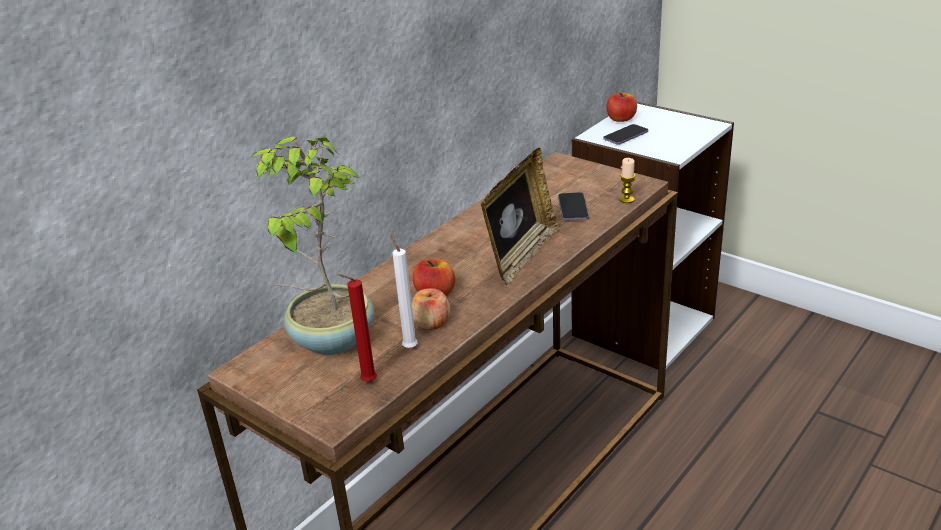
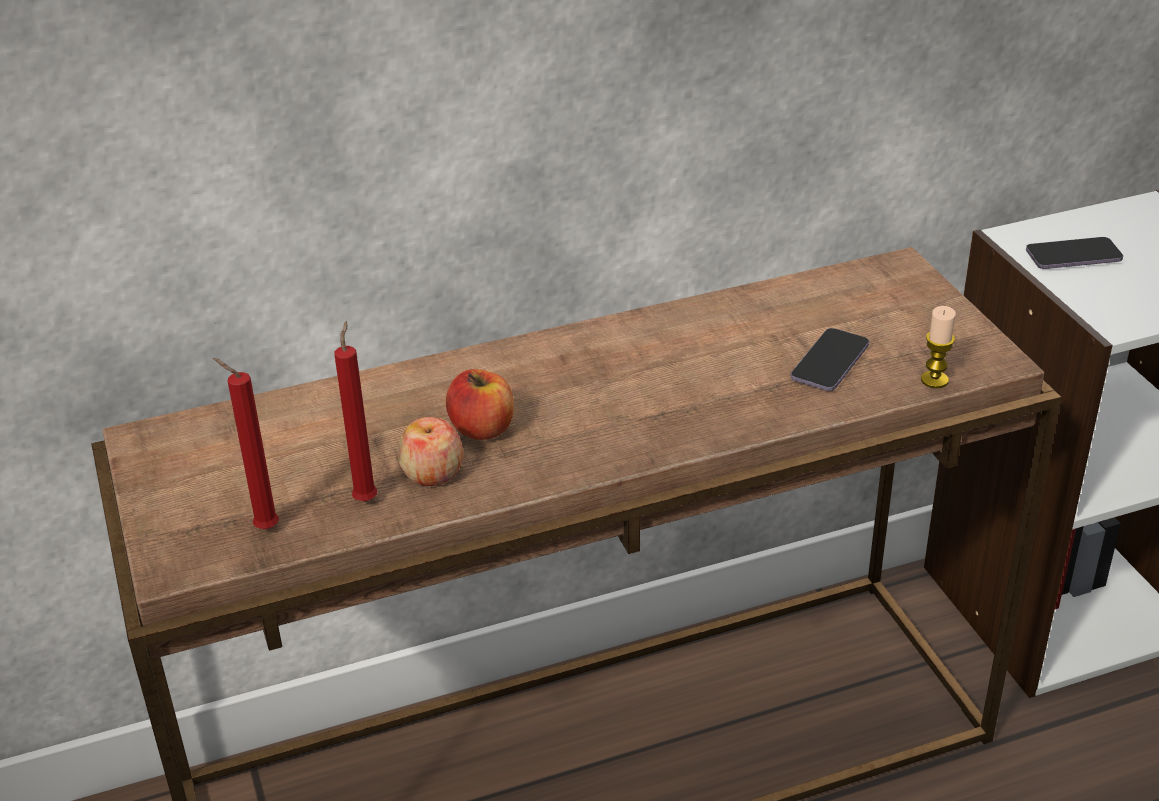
camera: 30 degrees right, 5 degrees up
(330, 340) = (282, 443): potted plant -> none
(409, 346) = (366, 498): white candle -> red candle
(521, 255) = (665, 415): picture frame -> none
(621, 119) = (1100, 220): apple -> none

